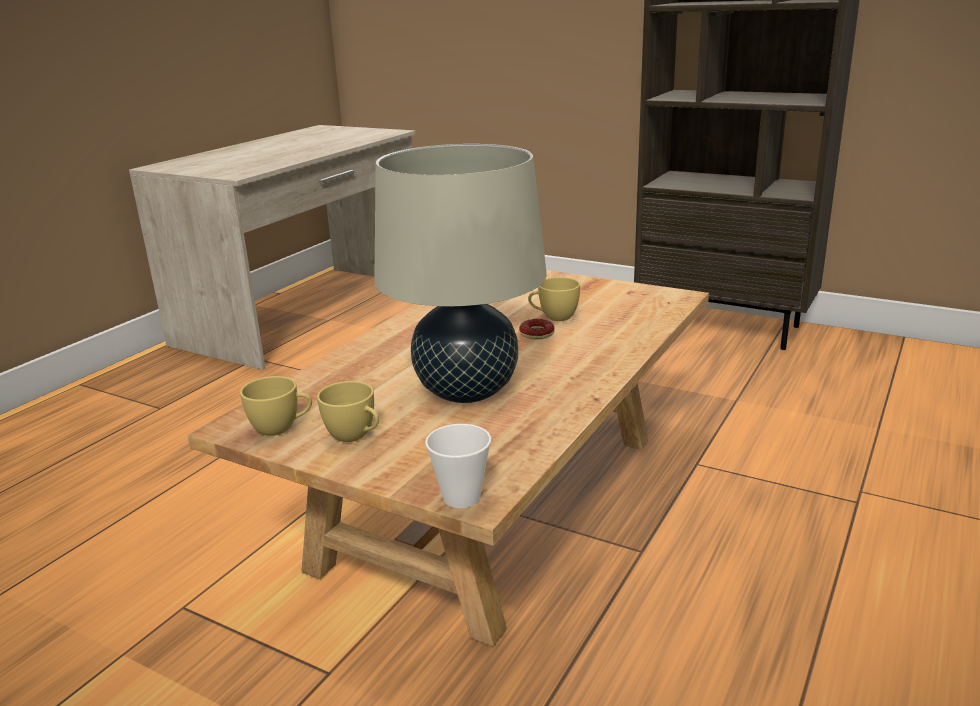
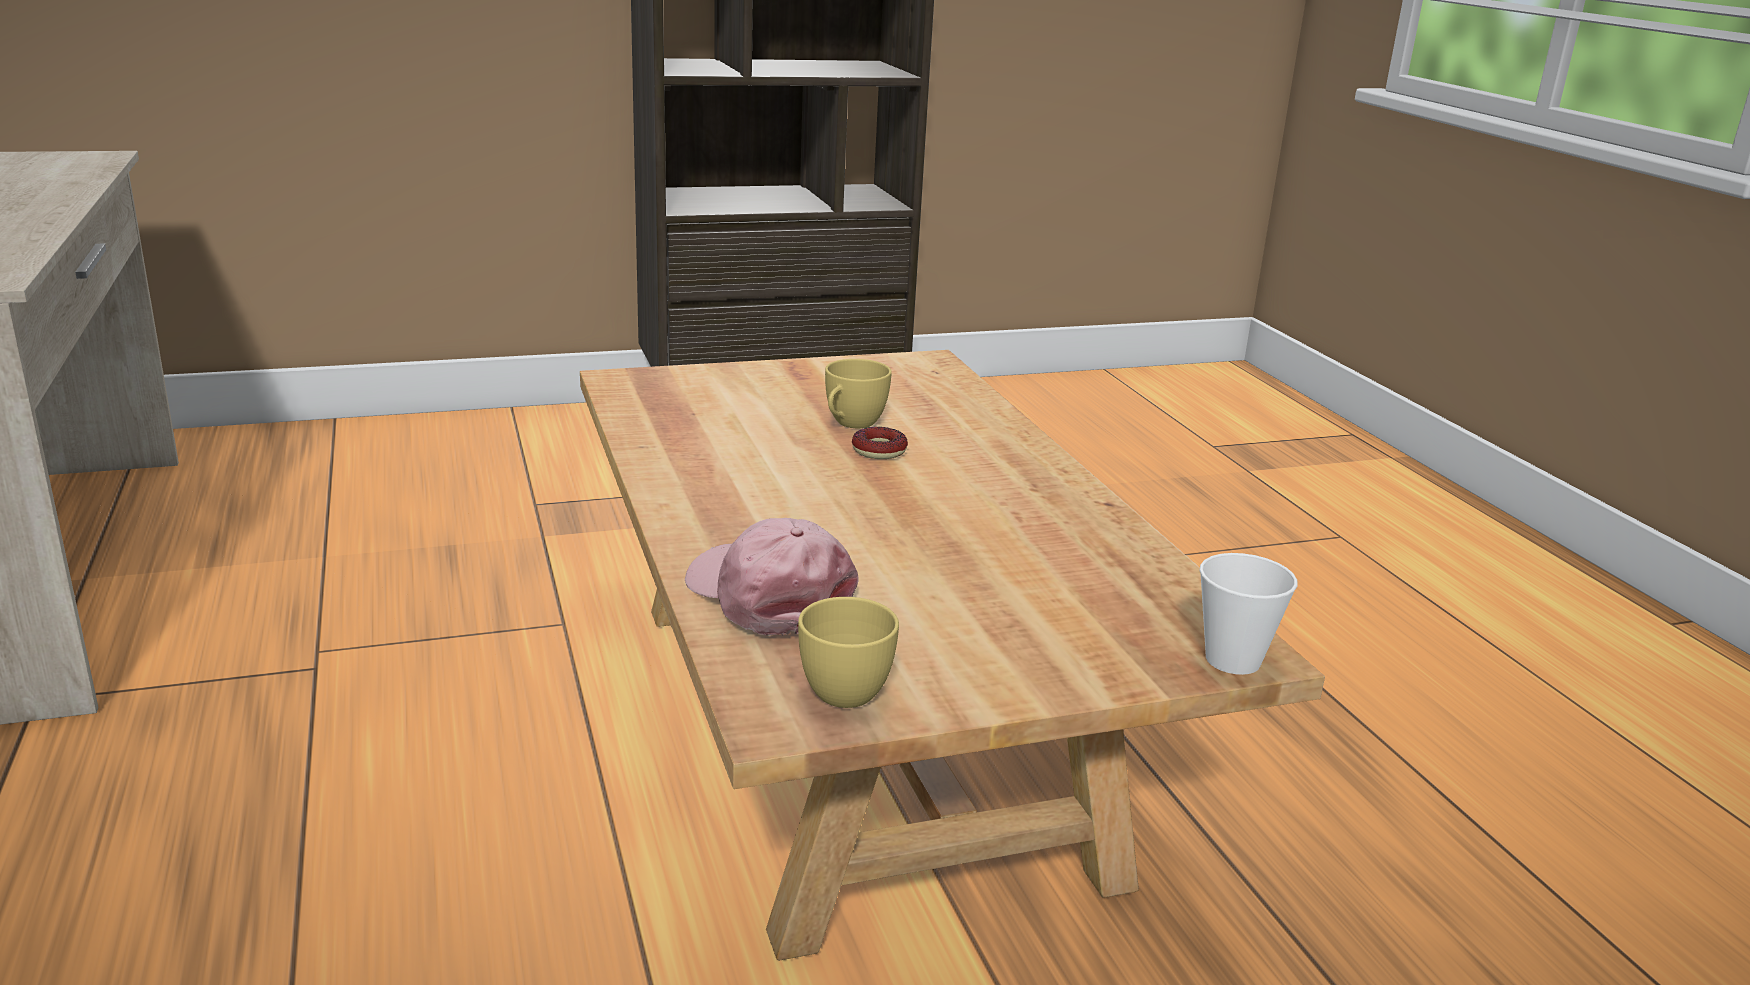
camera: 50 degrees left, 0 degrees up
(339, 379) = (769, 595): none -> pink cap
(355, 436) = (971, 653): yellow cup -> none
(466, 391) = (965, 547): beige table lamp -> none

